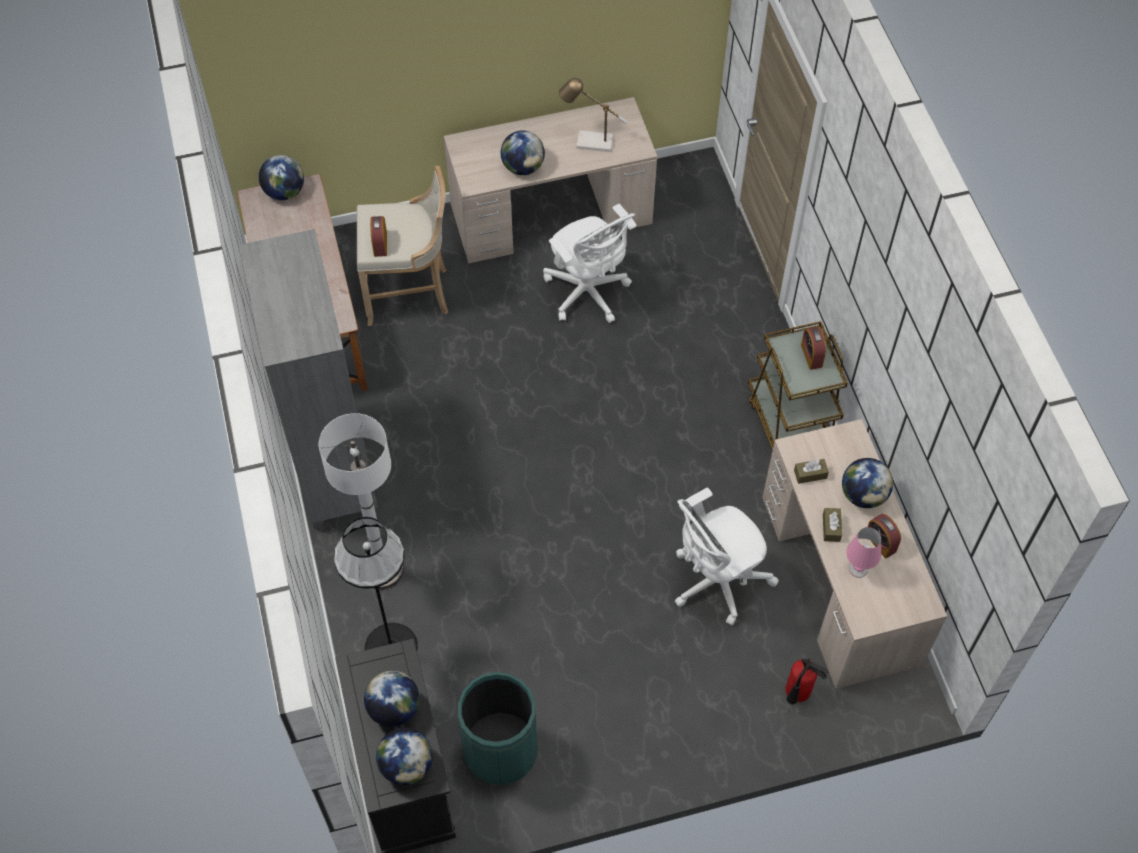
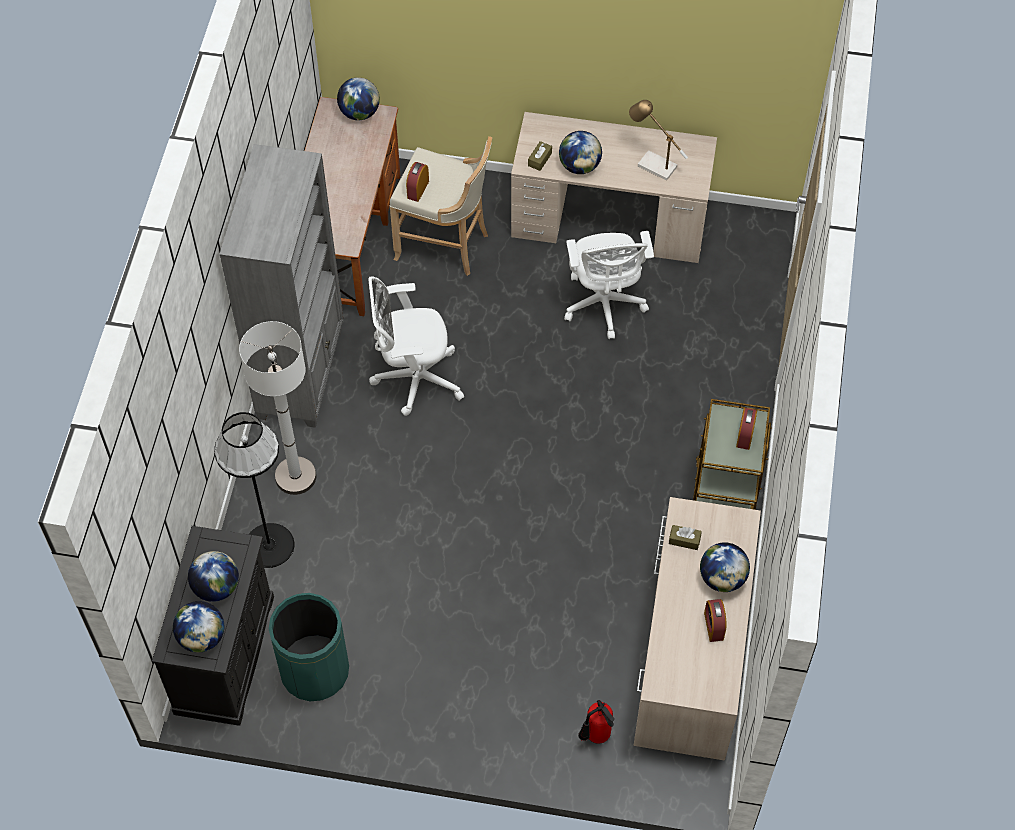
camera: 25 degrees right, 0 degrees up
(716, 582) = (578, 608): white office chair -> white office chair (413, 378)
(831, 528) = (676, 594): brown tissue box -> brown tissue box (540, 159)
(858, 569) = (679, 640): pink table lamp -> none

